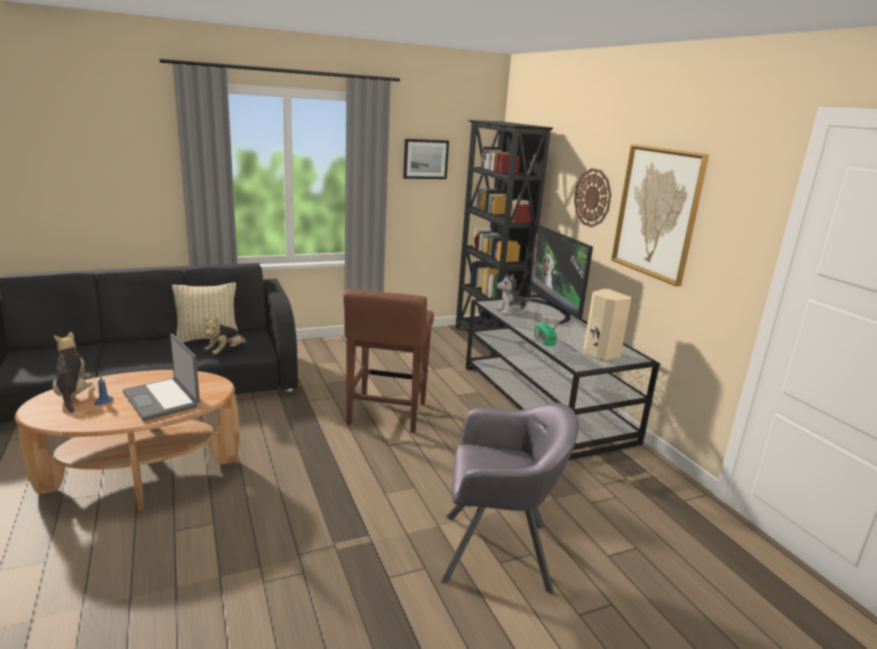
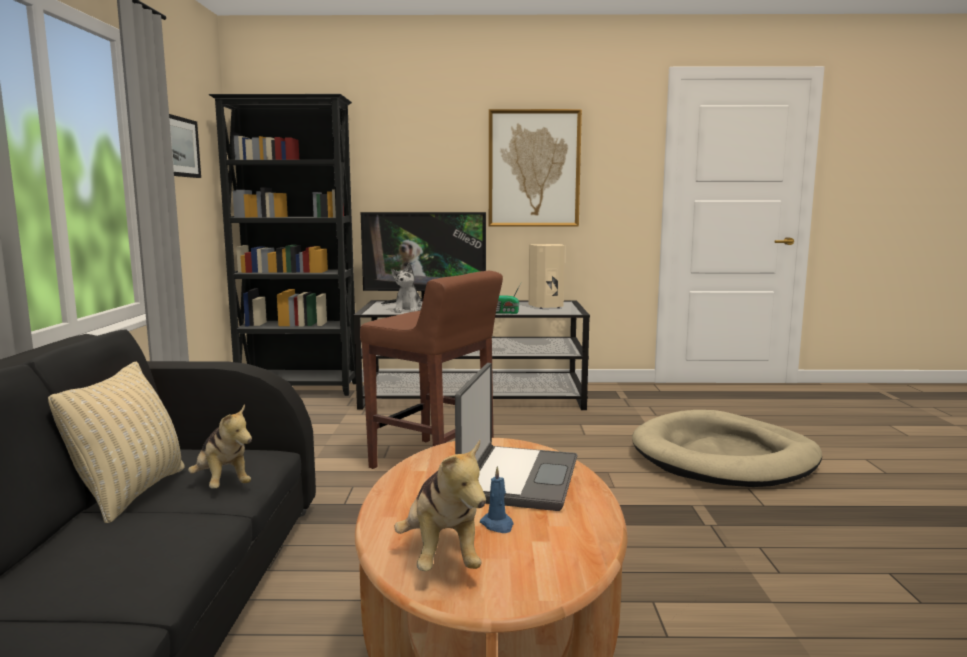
camera: 65 degrees left, 10 degrees down
(73, 394) = (441, 556): plush toy -> plush toy turned 105 degrees counterclockwise
(163, 399) = (517, 479): laptop -> laptop turned 60 degrees counterclockwise
(497, 552) = (724, 457): grey armchair -> beige dog bed
(593, 198) = (437, 171): wall clock -> none

